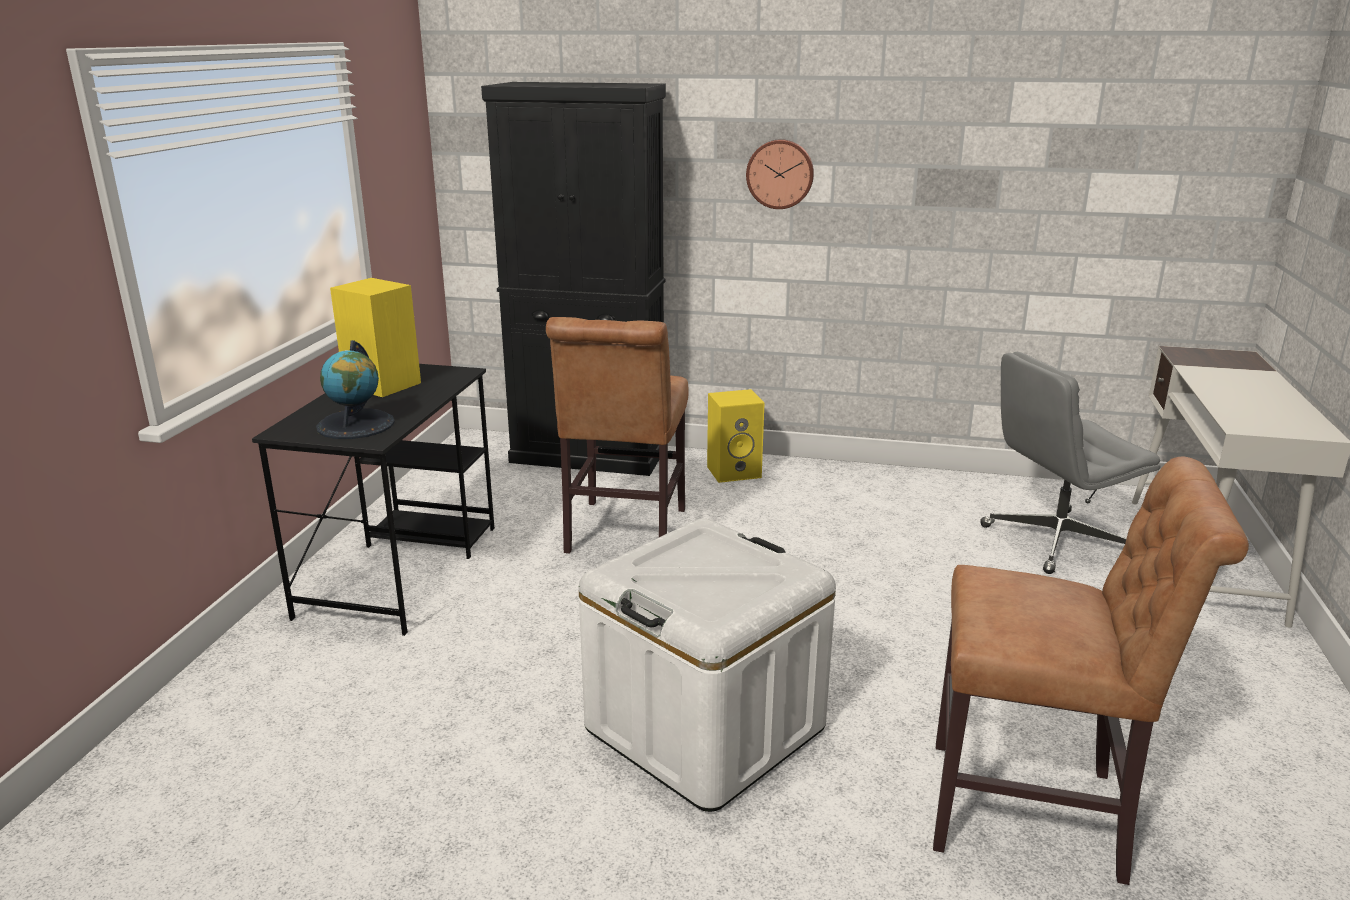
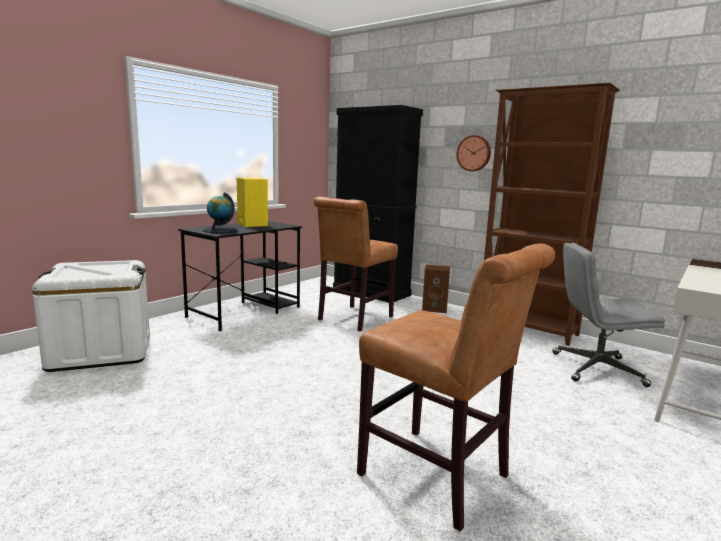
camera: 25 degrees right, 10 degrees down
(705, 728) = (302, 392): white storage box -> white storage box (101, 351)
(735, 471) = (435, 308): yellow speaker -> brown speaker
(908, 484) = (527, 329): none -> brown bookcase

